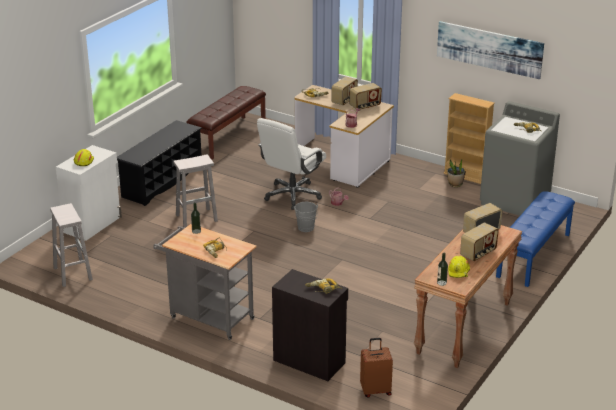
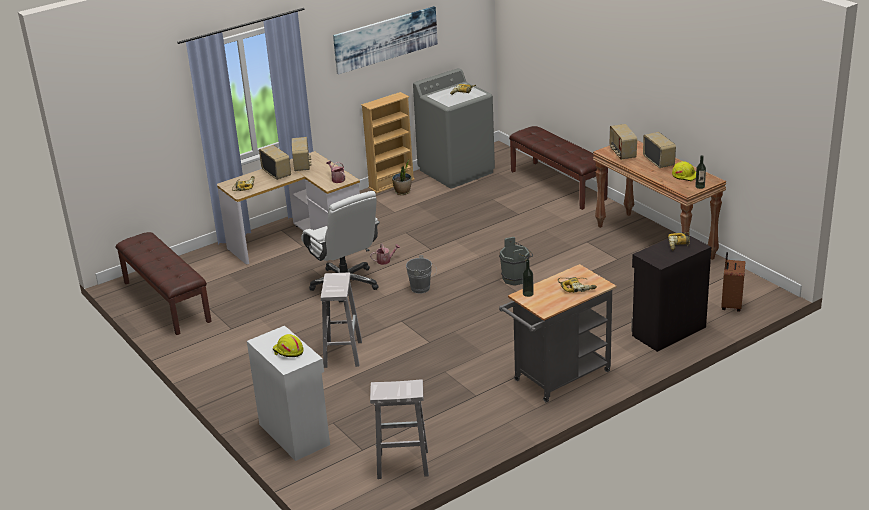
camera: 65 degrees left, 0 degrees up
(162, 182) = (232, 366): black shoe rack -> none
(349, 268) = (517, 278): none -> grey bucket
(534, 255) = (558, 185): blue bench -> brown bench

